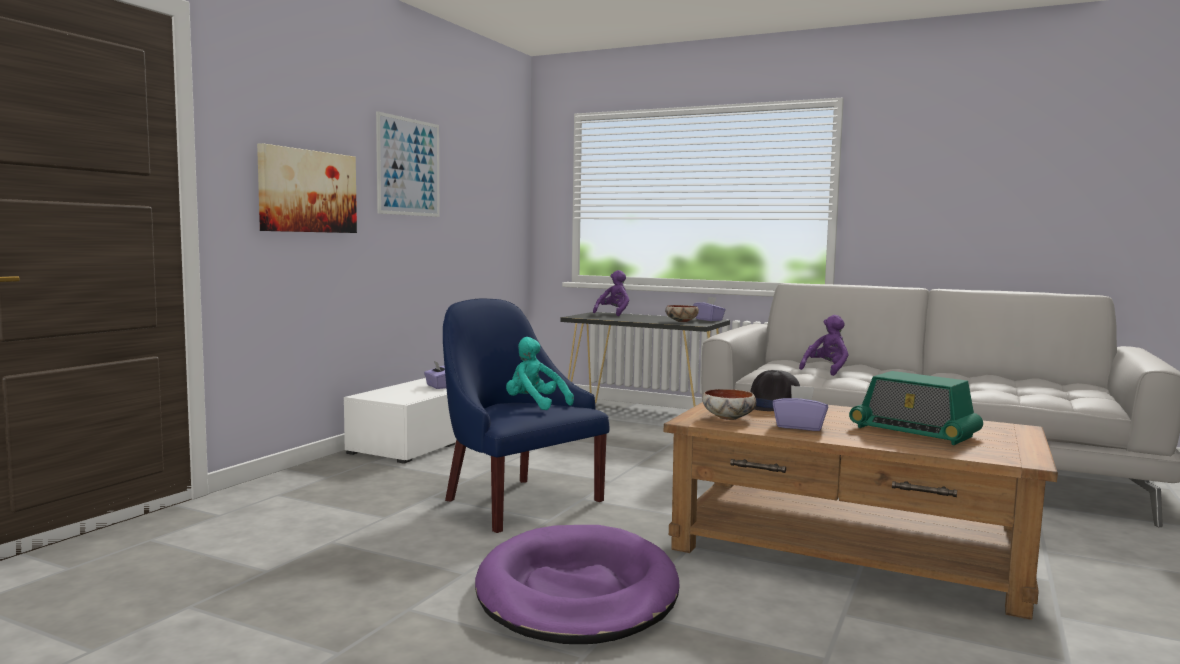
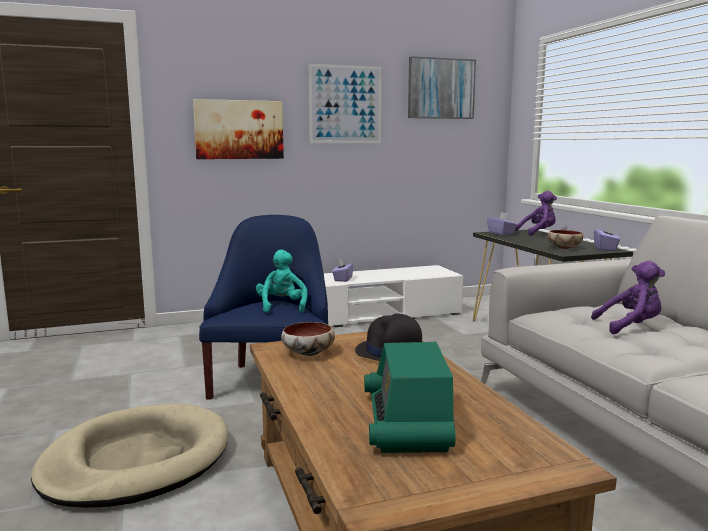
camera: 45 degrees right, 5 degrees up
(483, 157) = (441, 88): none -> picture
(577, 592) = (136, 461): purple dog bed -> beige dog bed
(799, 427) = (328, 379): purple tissue box -> purple tissue box (501, 233)

